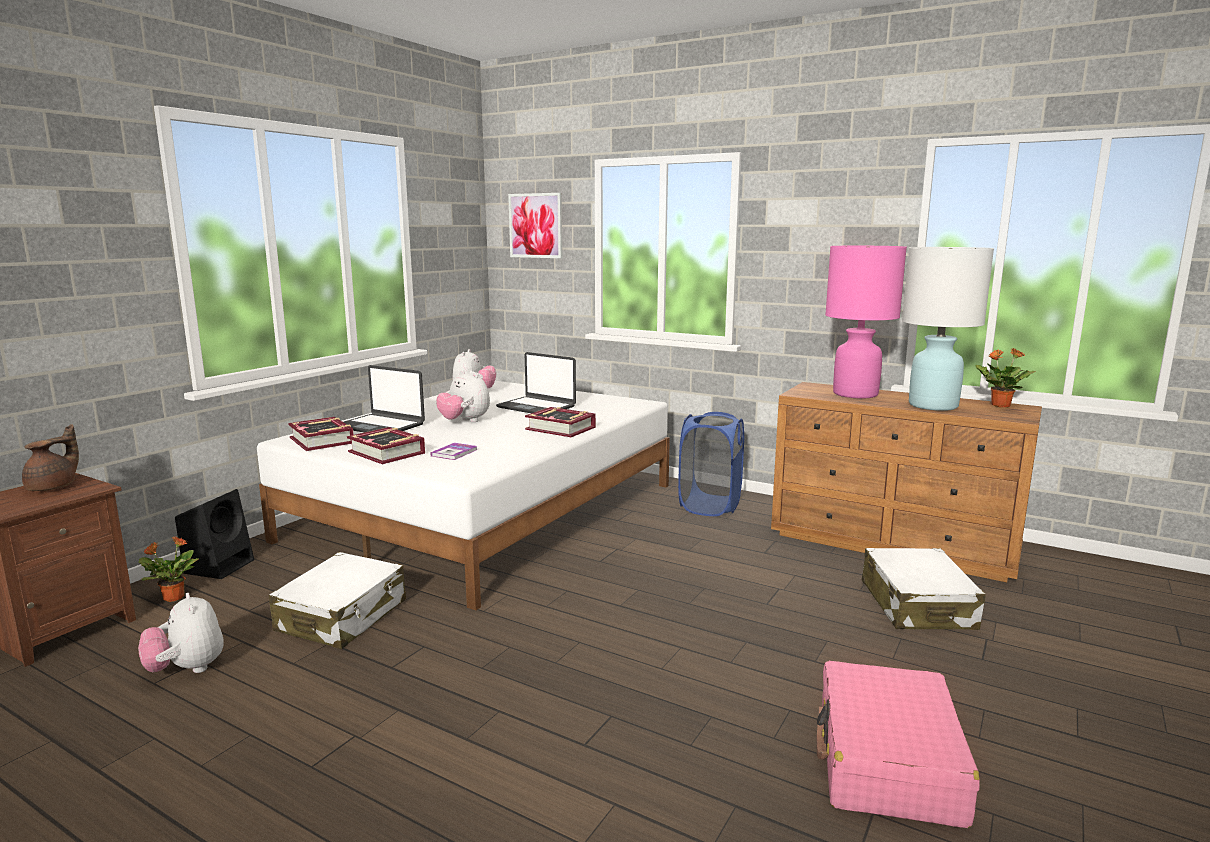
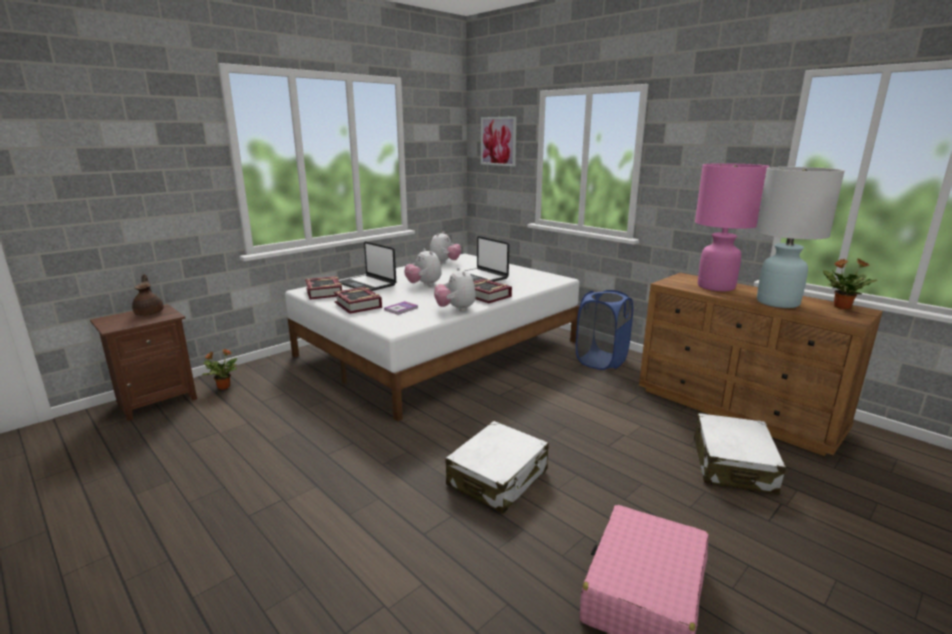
camera: 15 degrees right, 5 degrees up
(54, 487) = (150, 313): brown teapot -> brown teapot turned 60 degrees counterclockwise
(187, 669) = (209, 436): plush toy -> plush toy (456, 309)
(220, 566) = (259, 368): black speaker -> none
(342, 616) = (313, 413): white suitcase -> white suitcase (498, 478)

